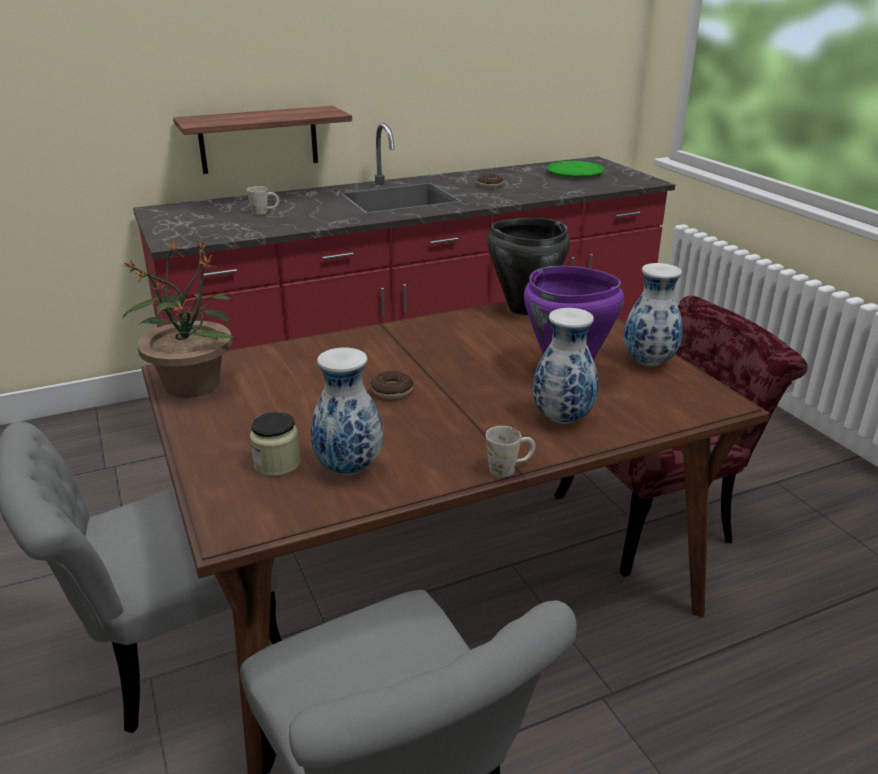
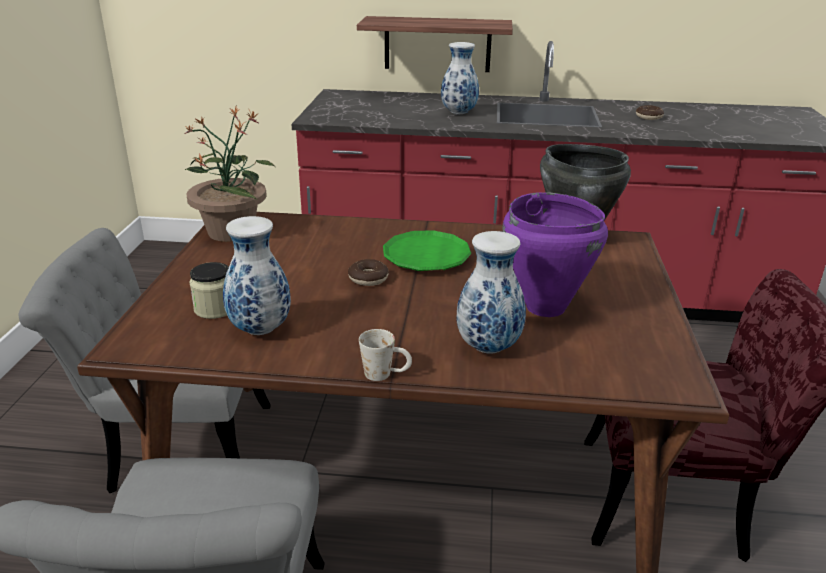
camera: 30 degrees right, 0 degrees up
(265, 212) = (414, 108): white mug -> none
(575, 174) = (758, 120): green plate -> green plate (426, 257)
(650, 362) = (645, 322): vase -> vase (459, 113)

